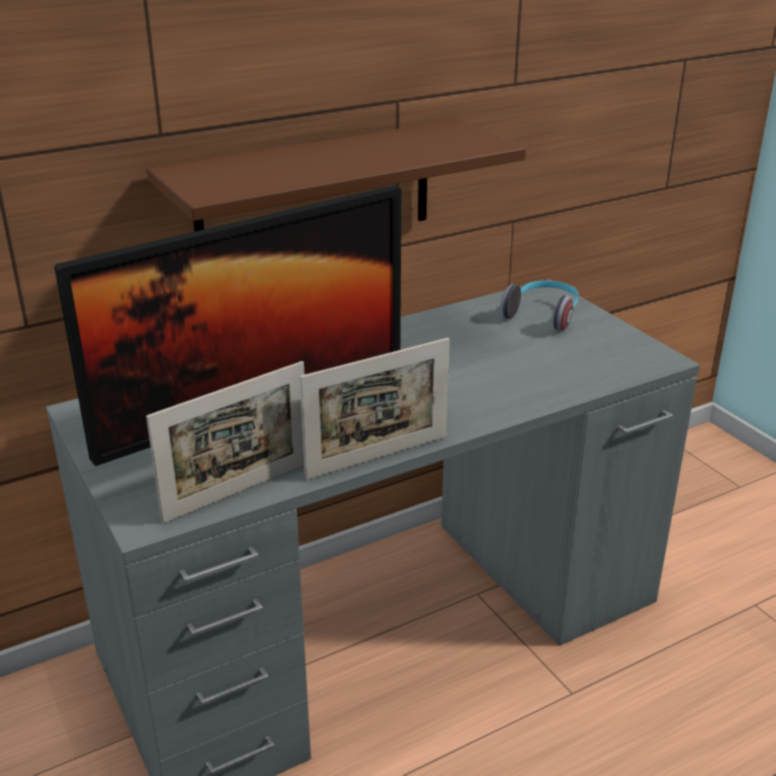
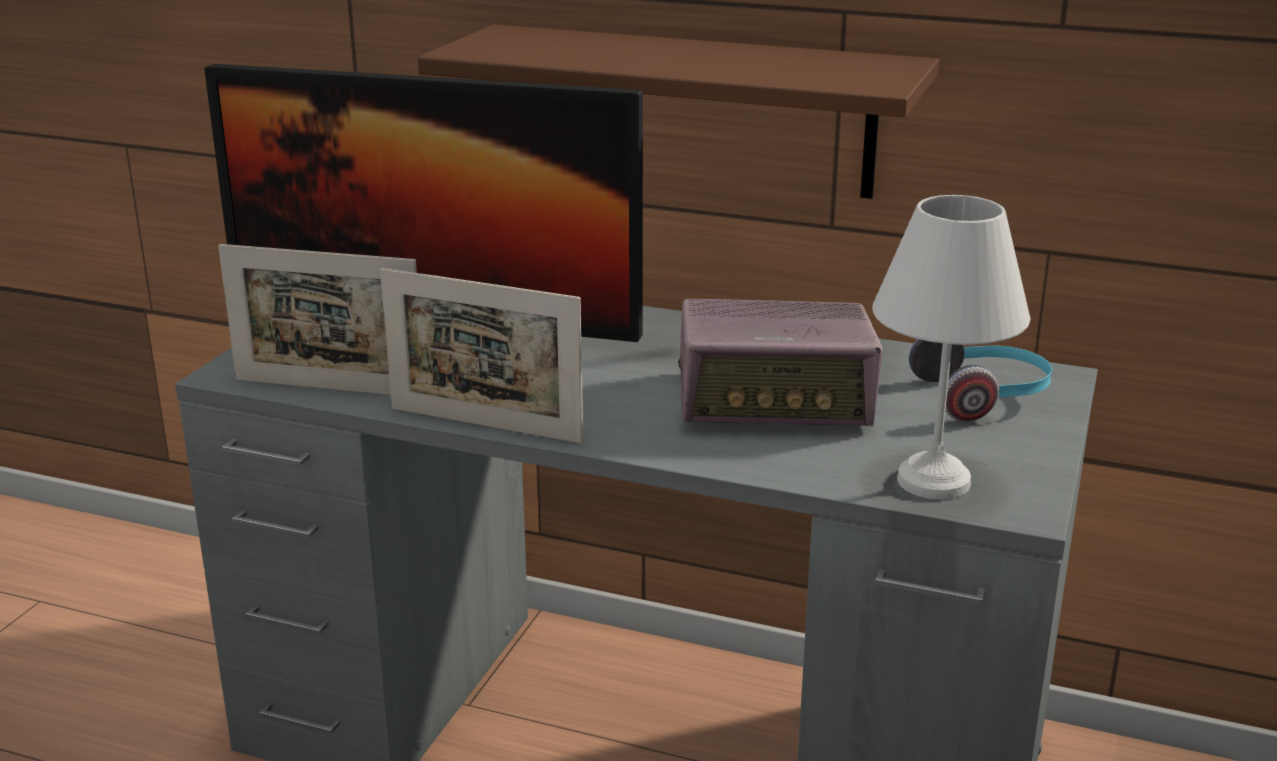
camera: 50 degrees right, 5 degrees down
(474, 363) = (775, 402): none -> radio
(610, 364) = (934, 479): none -> white table lamp

